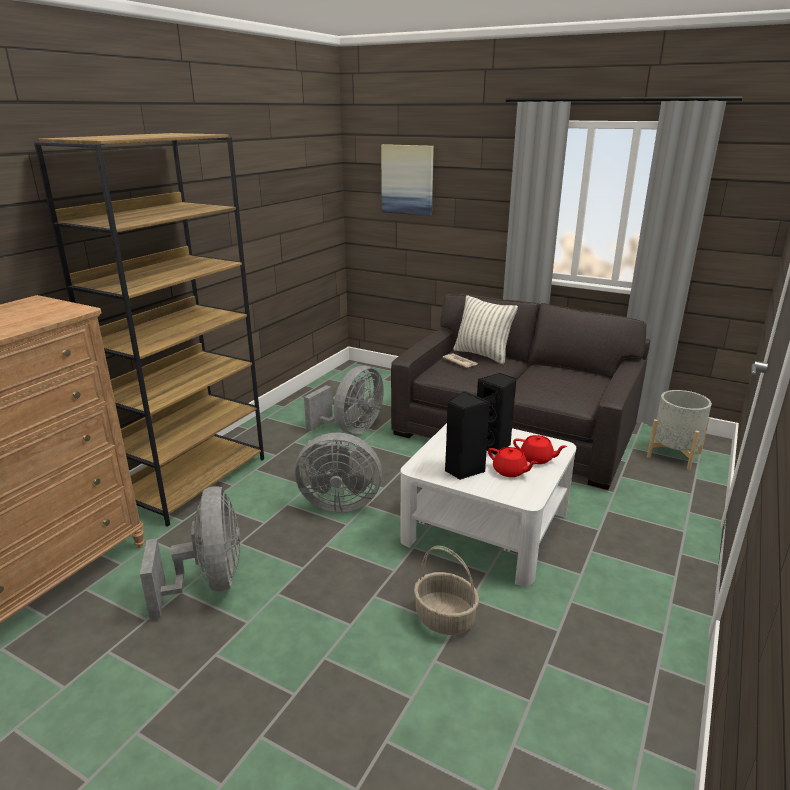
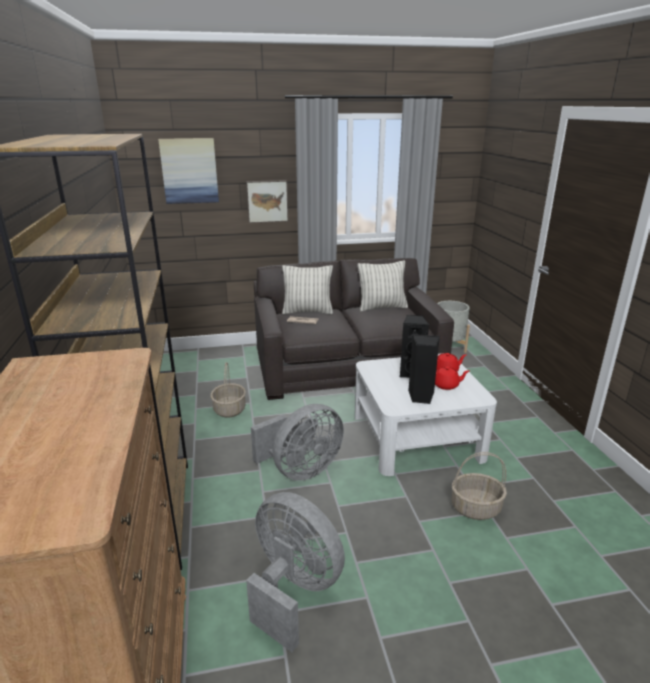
camera: 40 degrees left, 0 degrees up
(351, 429) = (229, 409): grey fan -> basket
(481, 221) = (267, 201): none -> picture
(571, 372) = (382, 307): none -> pillow

